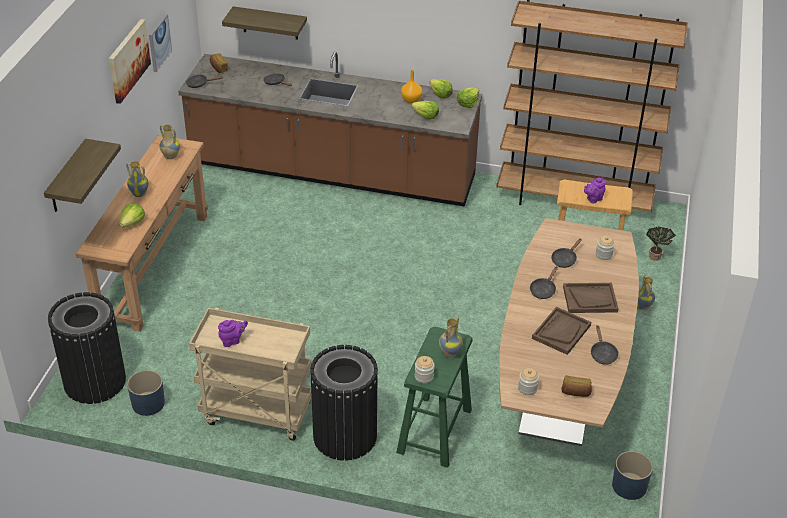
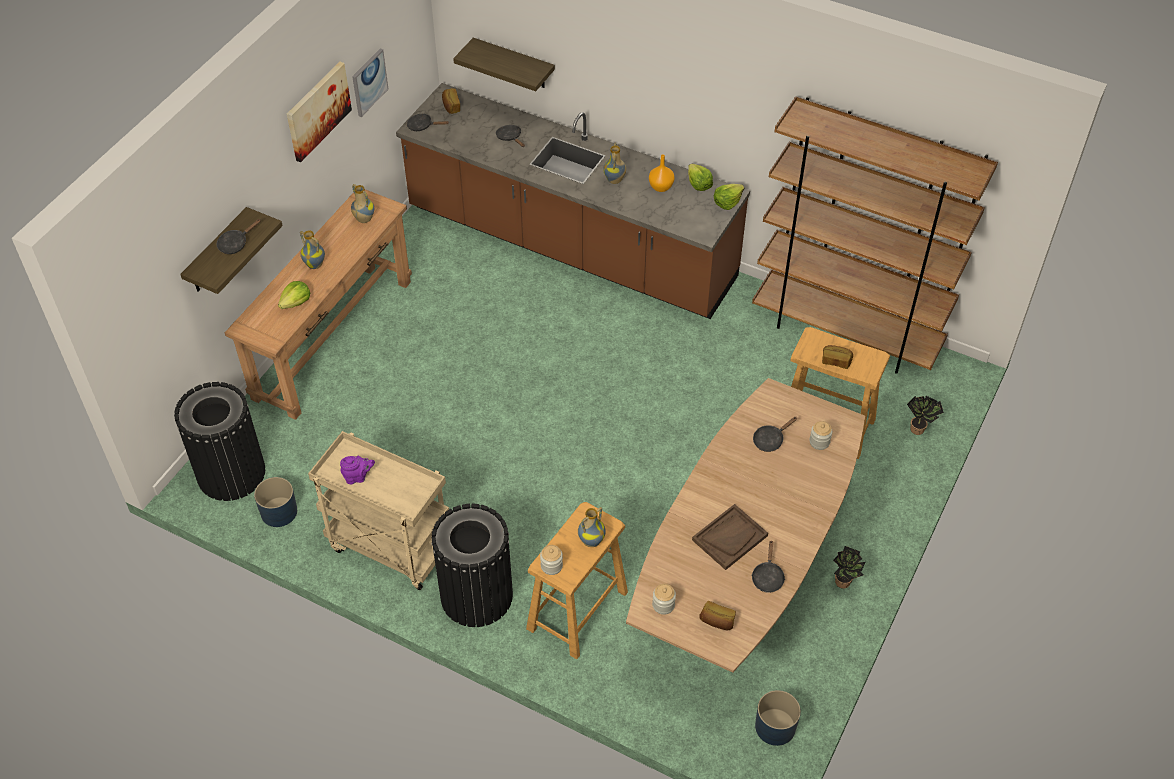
camera: 15 degrees right, 10 degrees up
(425, 116) = (670, 213): lettuce -> none
(435, 430) = (578, 610): green stool -> beige stool
(543, 290) = (729, 477): black frying pan -> black frying pan (235, 244)
(590, 299) = (780, 500): brown tray -> none
(593, 199) = (836, 361): purple teapot -> bread
(642, 372) = (844, 583): none -> potted plant
(643, 307) = (877, 495): vase -> vase (615, 180)

